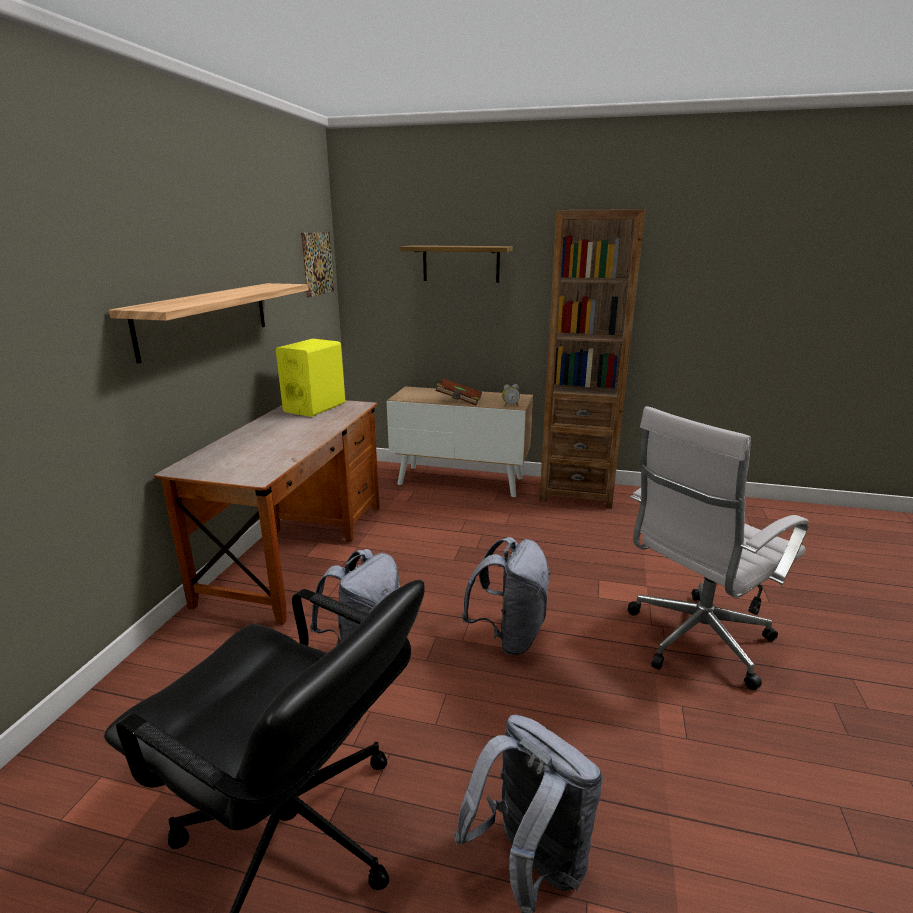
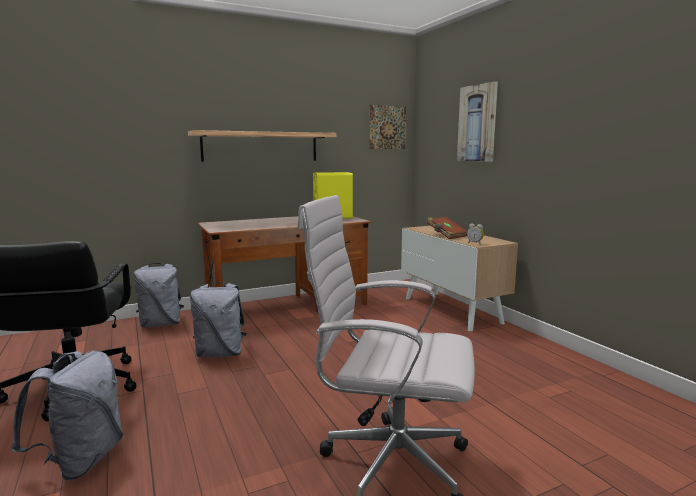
camera: 50 degrees right, 10 degrees down
(461, 263) = (477, 123): shelf -> picture
(509, 636) = (288, 386): grey backpack -> grey backpack (161, 324)
(576, 492) = (531, 347): brown bookcase -> none

